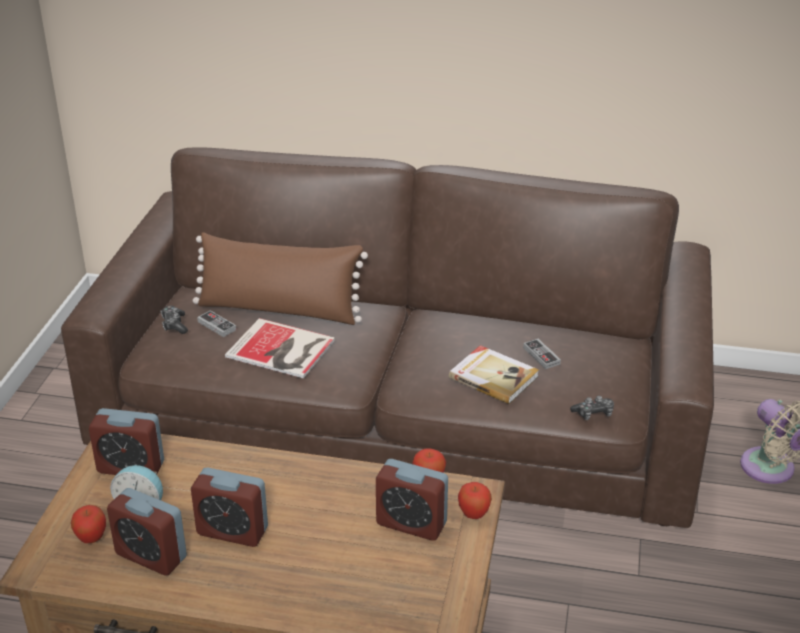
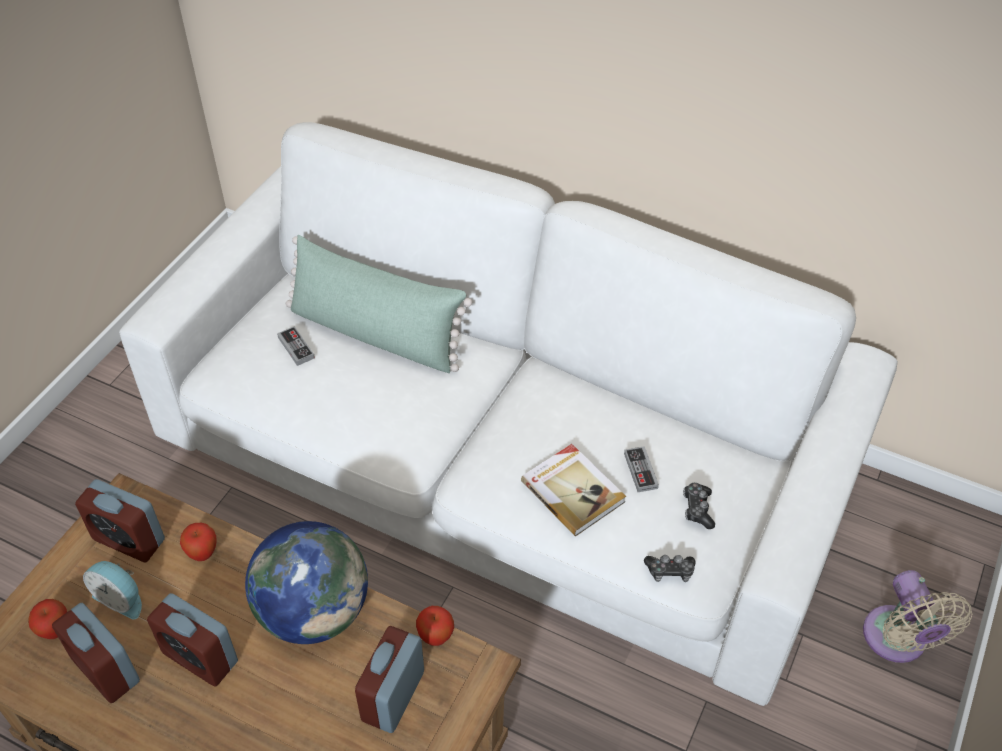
camera: 15 degrees right, 15 degrees up
(174, 325) = (253, 335): game controller -> game controller (697, 509)
(279, 310) = (375, 334): brown pillow -> green pillow
(282, 350) = (352, 399): book -> none
(318, 483) = (314, 611): none -> globe
(400, 410) = (501, 459): brown sofa -> white sofa
(411, 523) = (393, 696): alarm clock -> alarm clock turned 75 degrees clockwise
(473, 514) = (466, 701): apple -> apple (203, 553)

